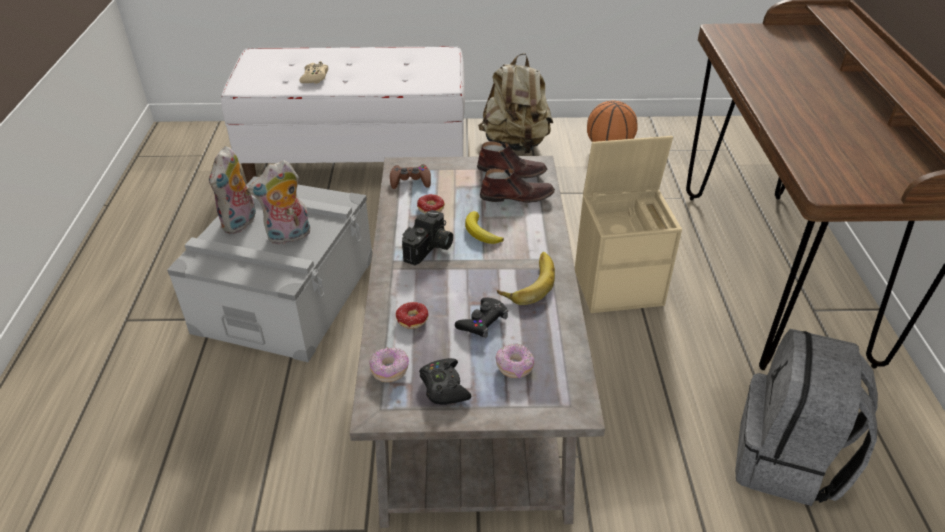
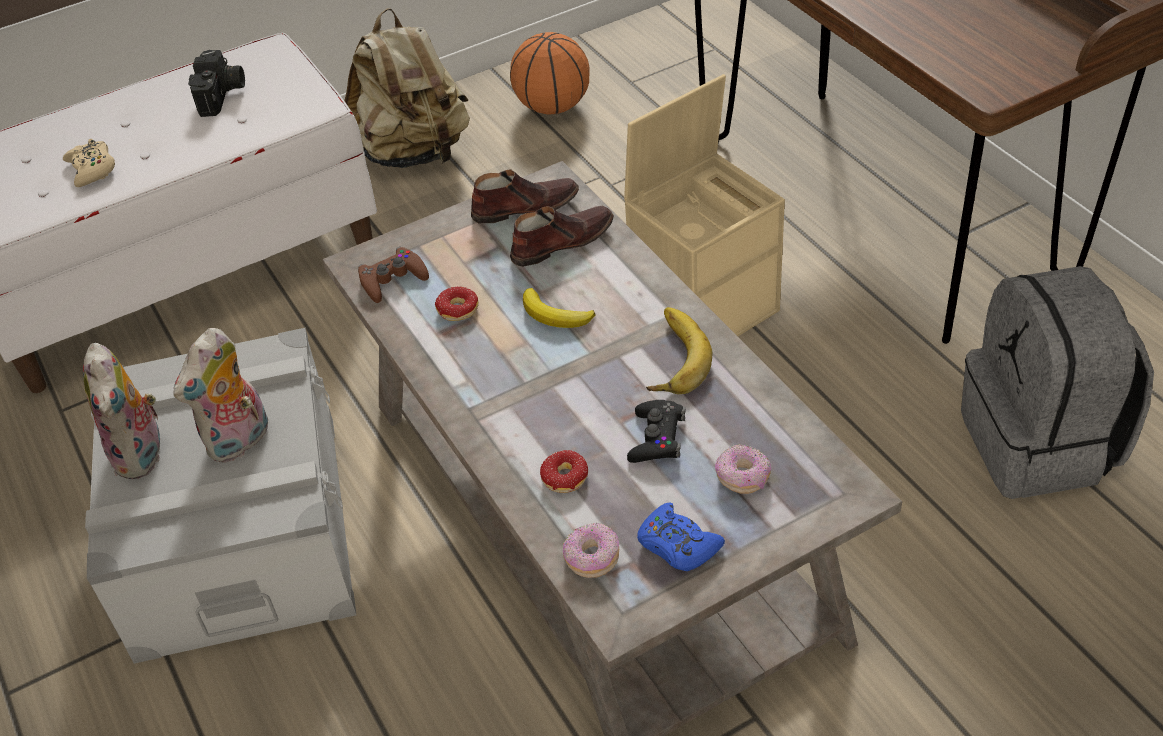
camera: 25 degrees left, 5 degrees up
(430, 249) = (506, 369): camera -> camera (222, 95)
(444, 387) = (677, 545): black game controller -> blue game controller

